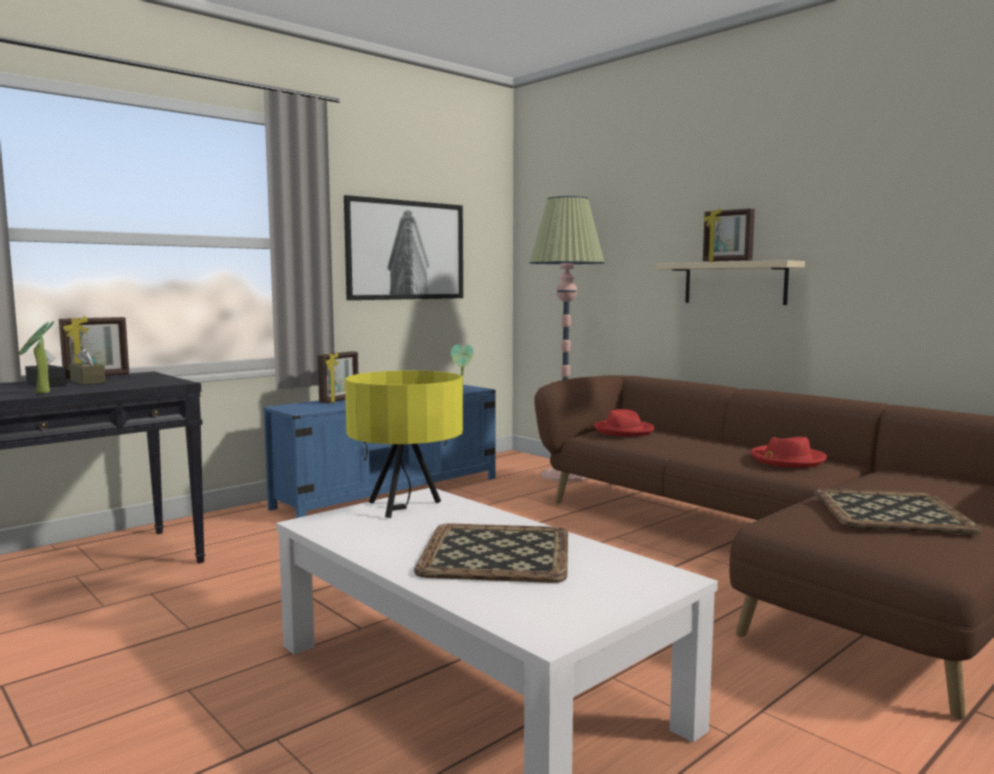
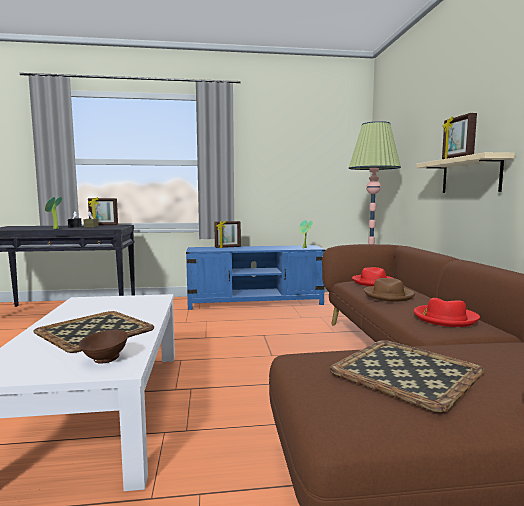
camera: 35 degrees right, 0 degrees up
(406, 250) = (287, 165): picture -> none
(406, 507) = (132, 301): yellow table lamp -> none
(621, 576) = (104, 359): none -> brown bowl
(681, 445) = (389, 296): none -> brown hat

